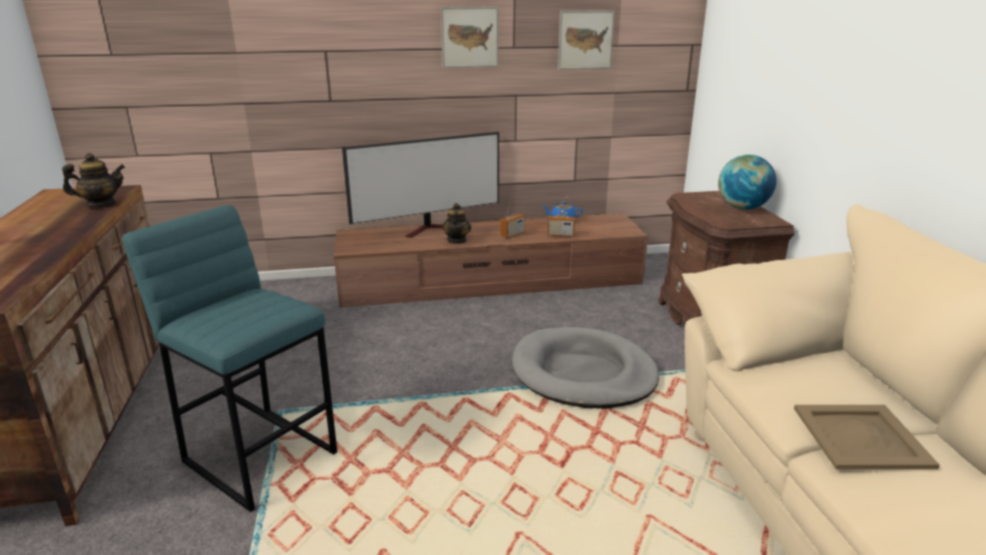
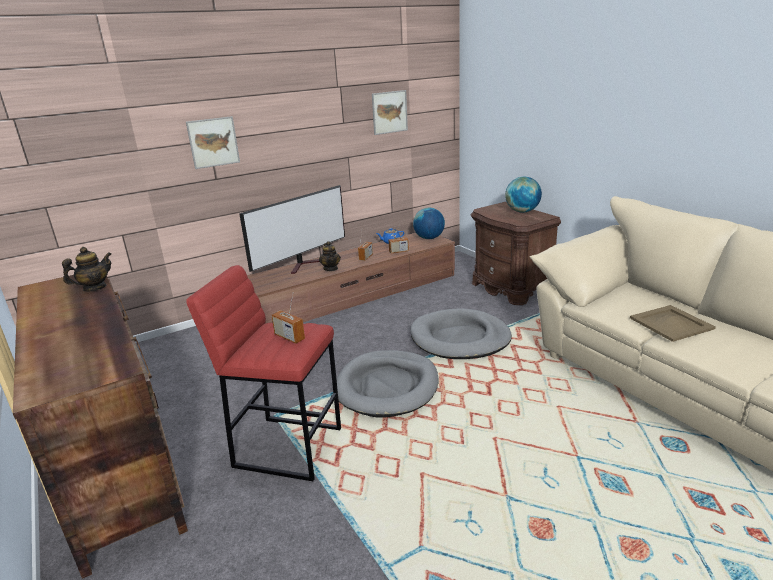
camera: 20 degrees left, 0 degrees up
(250, 312) = (289, 337): none -> radio
(258, 456) = (285, 447): turquoise stool -> red stool
(437, 414) = (387, 386): none -> grey dog bed
(469, 37) = (313, 118): picture -> picture (213, 142)
(616, 225) = (429, 238): none -> globe

